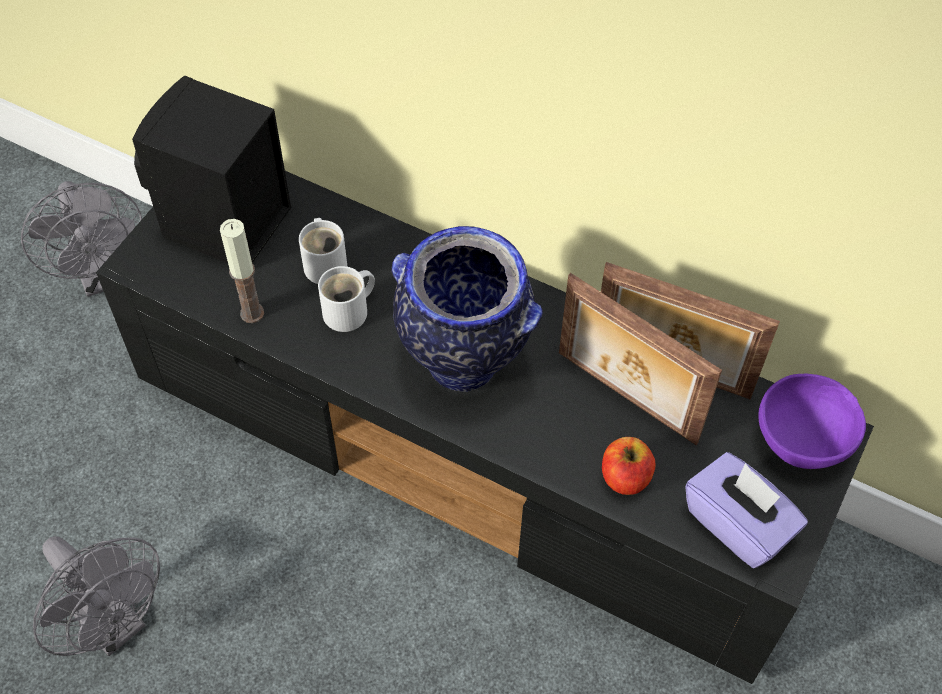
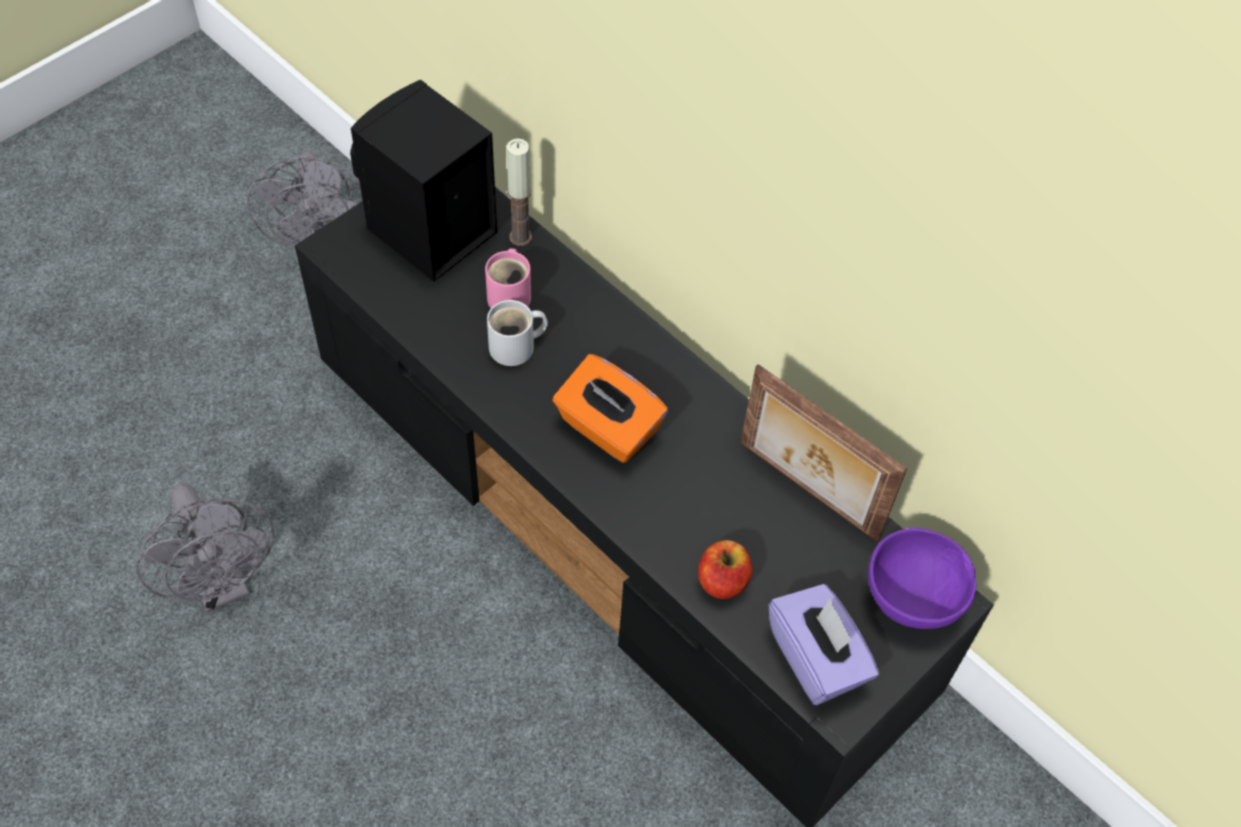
camera: 15 degrees right, 0 degrees up
(252, 313) = (424, 323): candle -> candle (520, 237)
(326, 263) = (511, 295): white mug -> pink mug
(464, 364) = (608, 428): vase -> orange tissue box
(625, 399) = (751, 506): picture frame -> none

